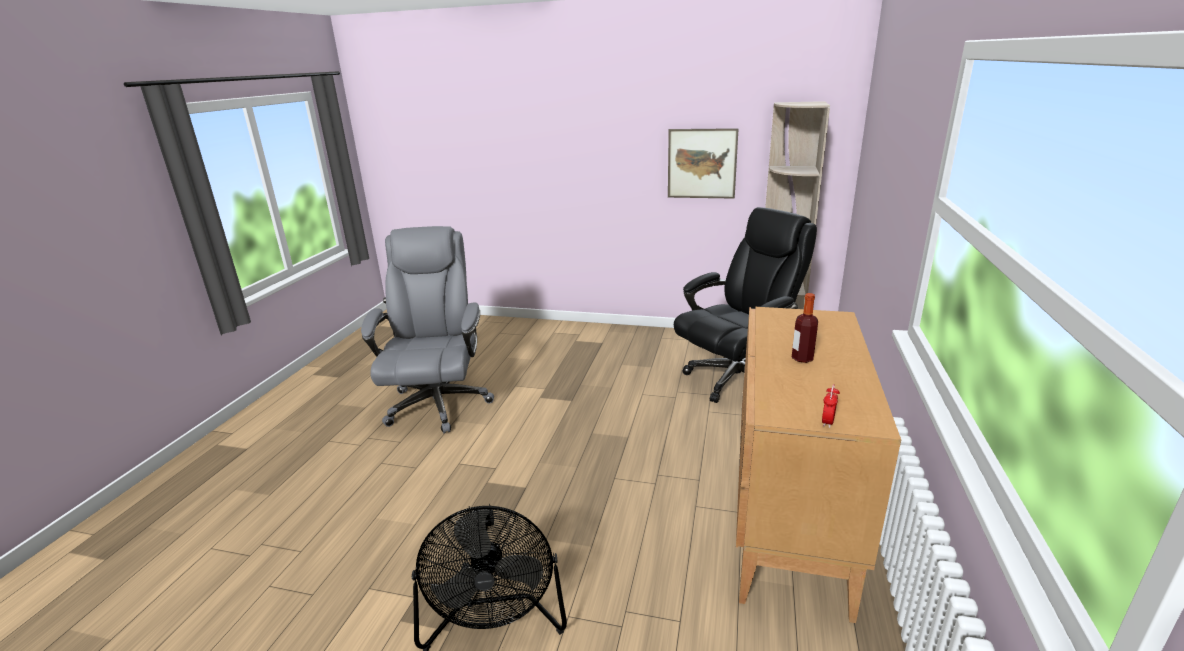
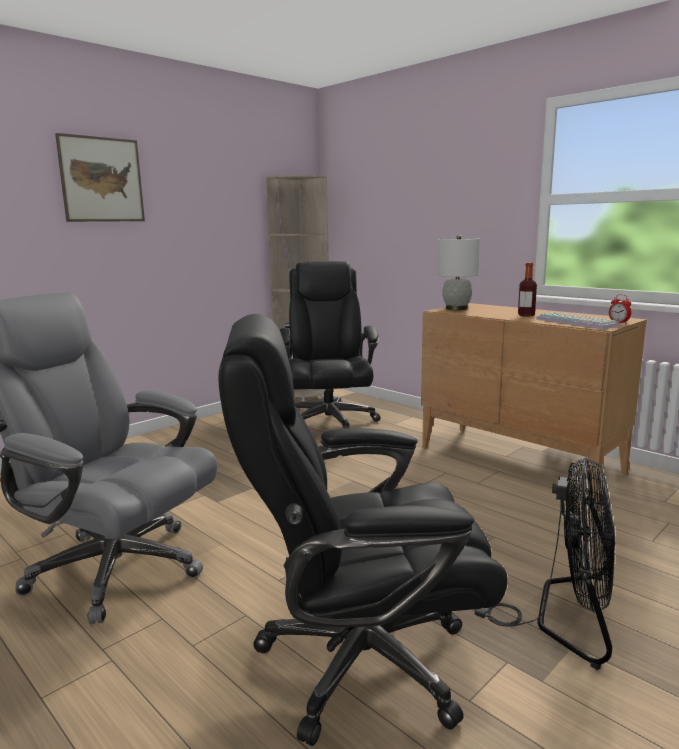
camera: 60 degrees left, 10 degrees down
(391, 529) = (363, 661): none -> black office chair
(702, 163) = (214, 234): picture -> picture (102, 180)
(791, 395) = (578, 322): none -> keyboard
(794, 316) = (456, 308): none -> white table lamp

